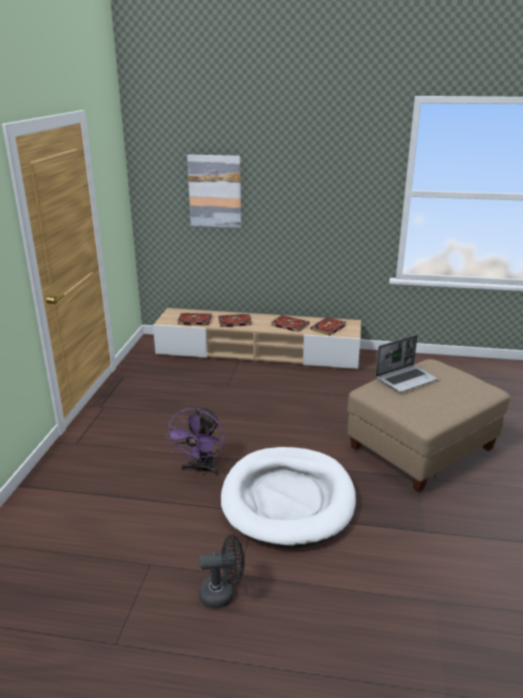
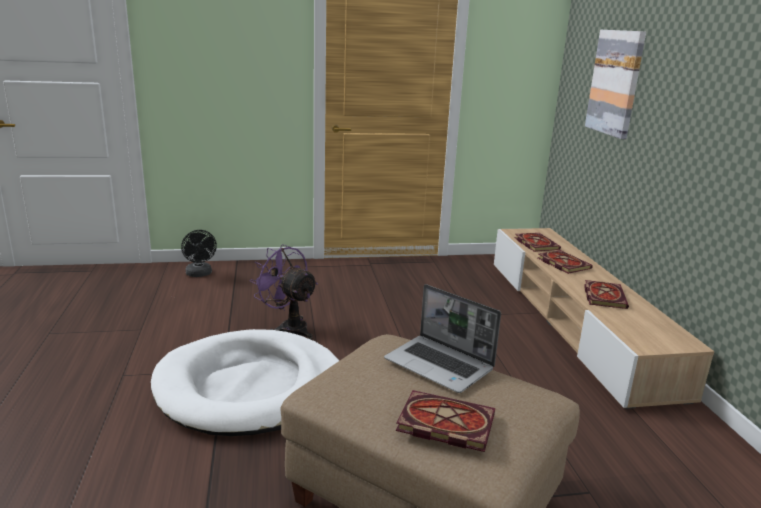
camera: 70 degrees right, 5 degrees down
(200, 469) = (288, 328): purple fan -> purple fan turned 45 degrees clockwise
(223, 593) = (97, 370): black fan -> black fan (200, 274)
(328, 328) = (637, 325): book -> book (443, 424)

